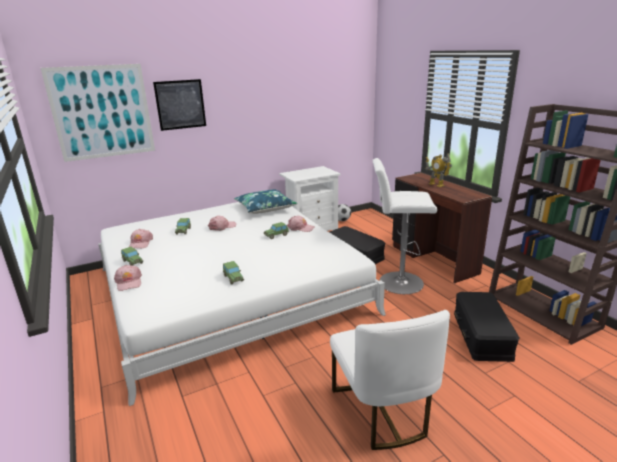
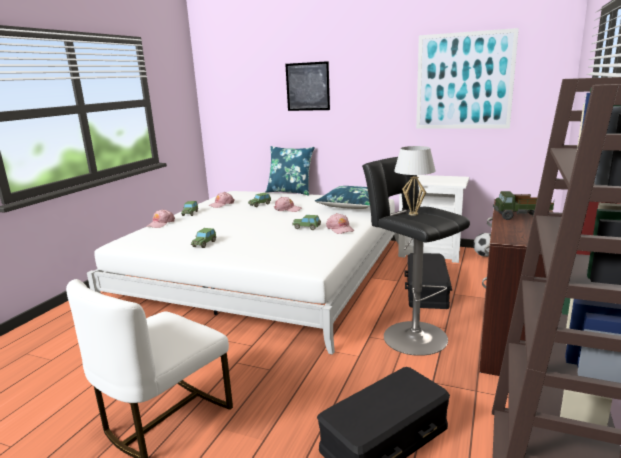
camera: 50 degrees right, 5 degrees down
(102, 112) = (245, 90): picture -> picture (464, 81)
(177, 212) = (290, 192): none -> blue pillow
(397, 282) = (411, 335): white stool -> black stool
(400, 198) = (413, 214): none -> white table lamp
(436, 184) = (521, 217): toy robot -> toy truck

